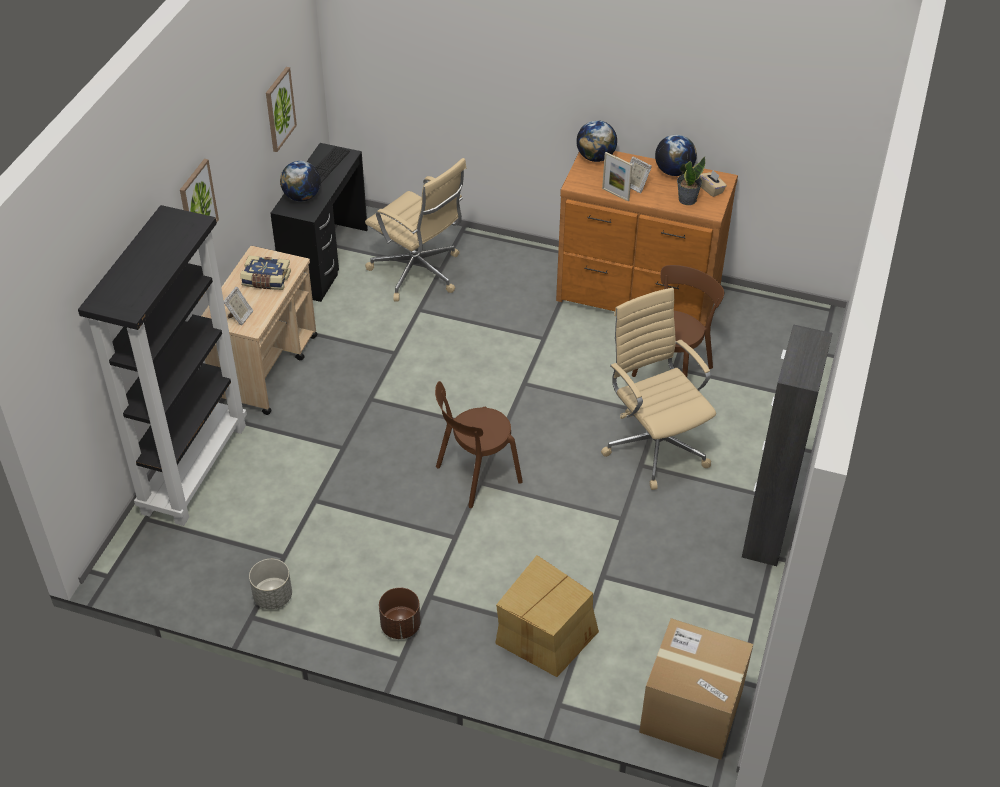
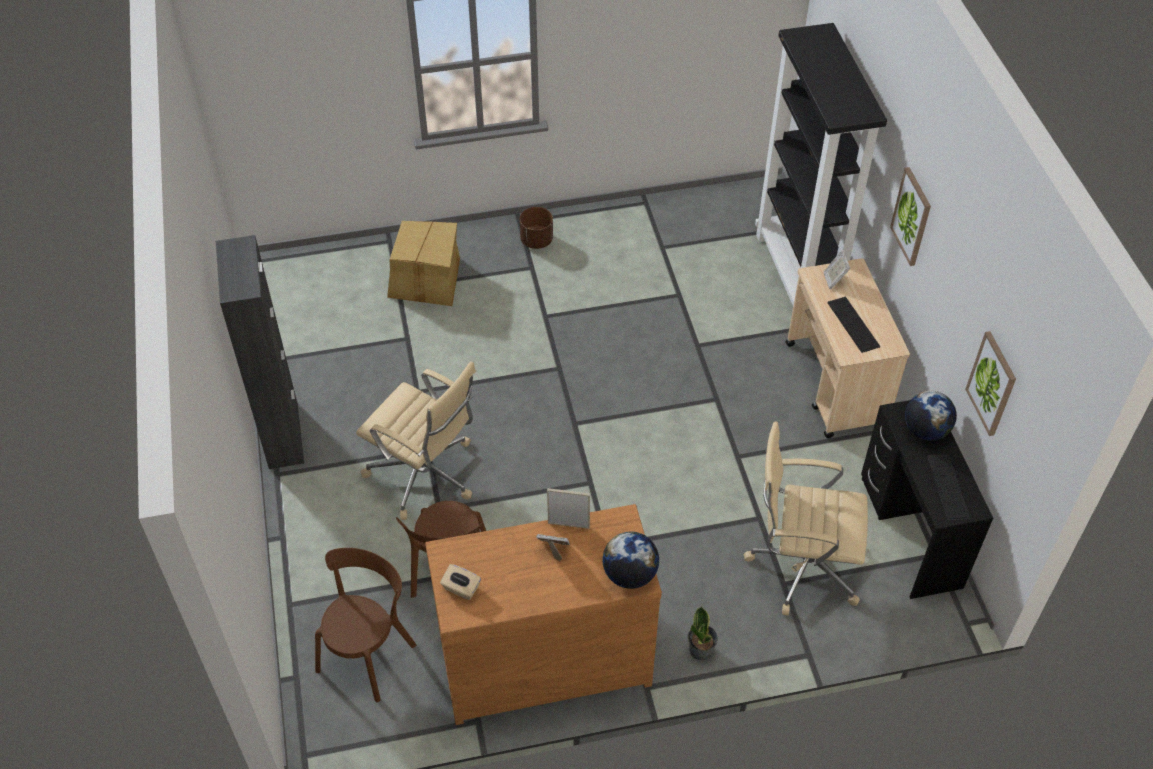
camera: 150 degrees right, 5 degrees up
(266, 280) = (853, 324): book -> keyboard
(272, 597) = (643, 220): grey planter -> none
(475, 476) = (567, 372): brown chair -> brown chair (368, 653)
(673, 171) = (522, 597): globe -> none
(687, 199) = (482, 558): potted plant -> potted plant (700, 650)
(691, 711) = (290, 275): cardboard box -> none

